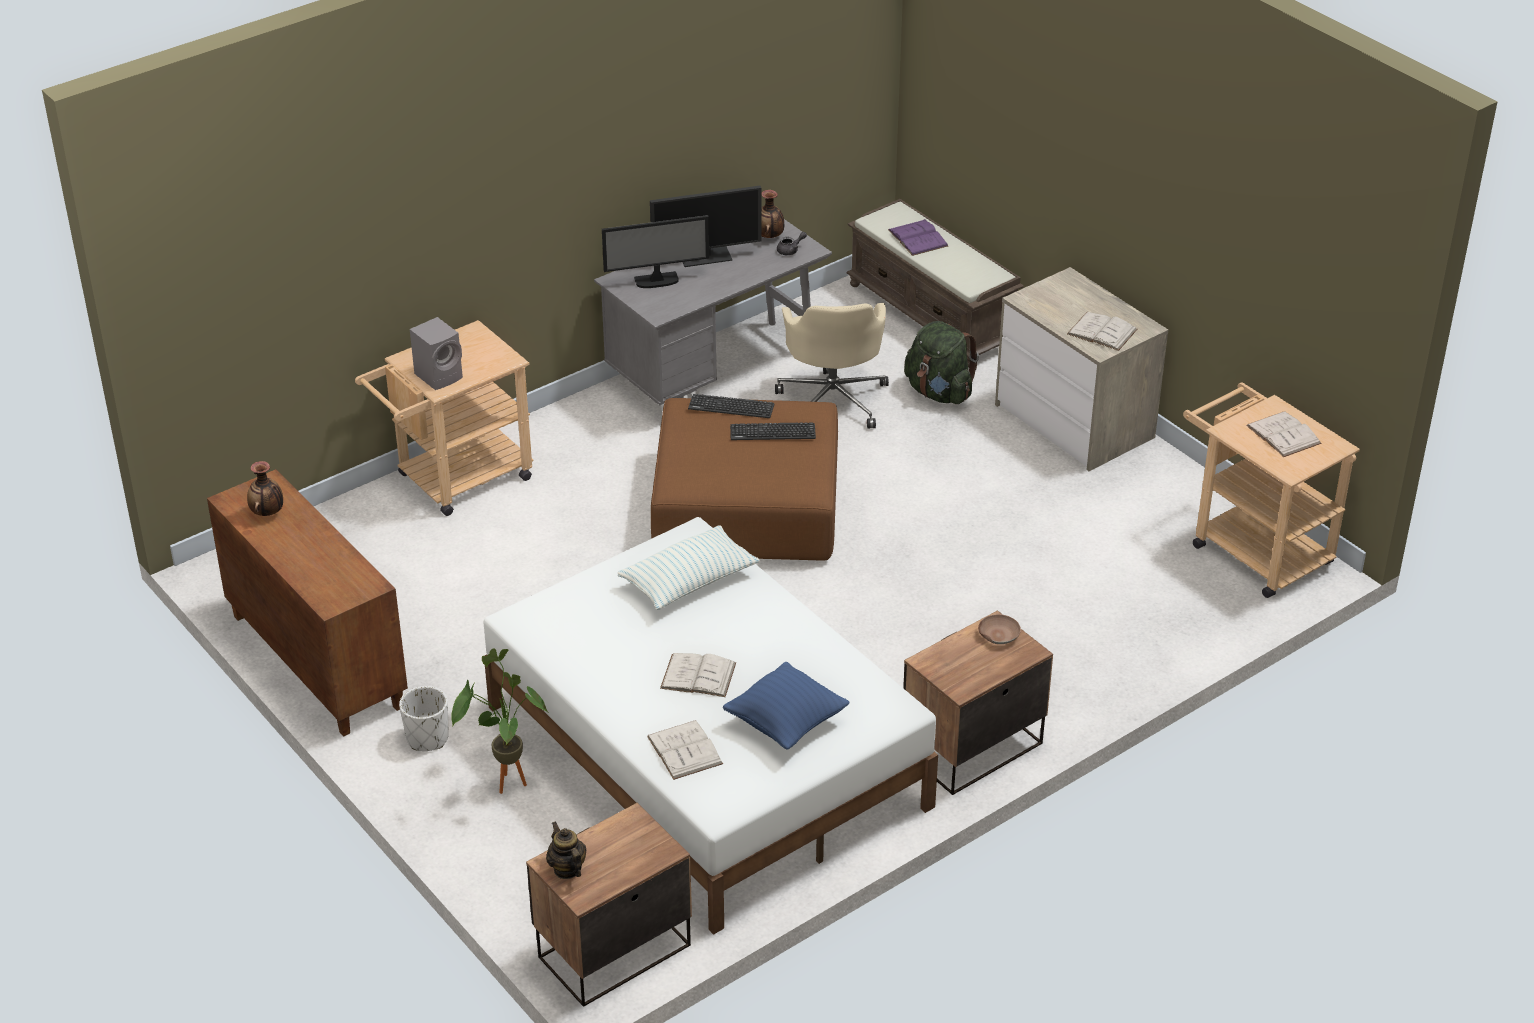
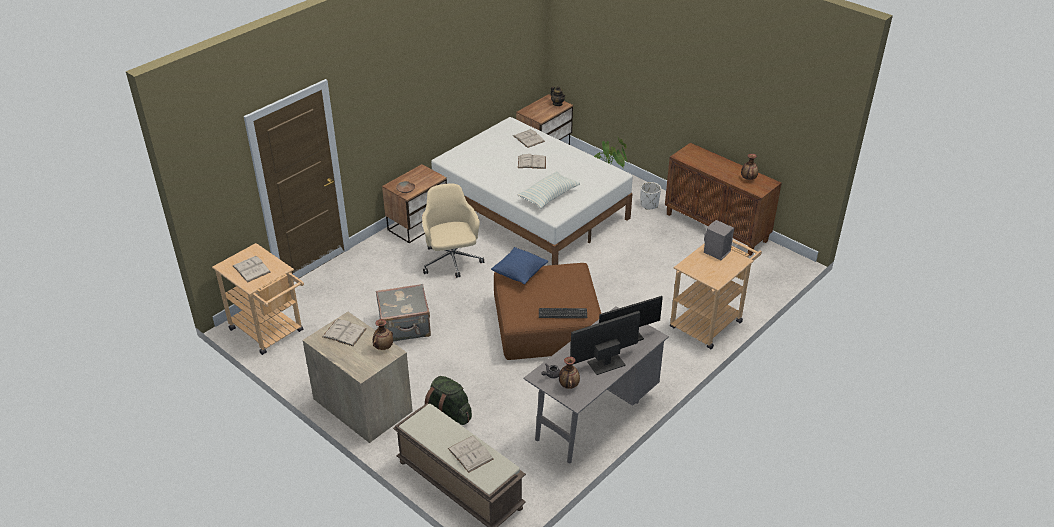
camera: 170 degrees right, 0 degrees up
(772, 432) = (535, 300): keyboard -> none
(786, 724) = (491, 150): blue pillow -> blue pillow (519, 274)
(833, 400) = (514, 402): beige office chair -> beige office chair (452, 261)
(917, 238) = (470, 454): purple book -> white book
(1004, 530) = (405, 327): none -> grey suitcase
(1038, 307) = (383, 347): none -> vase

